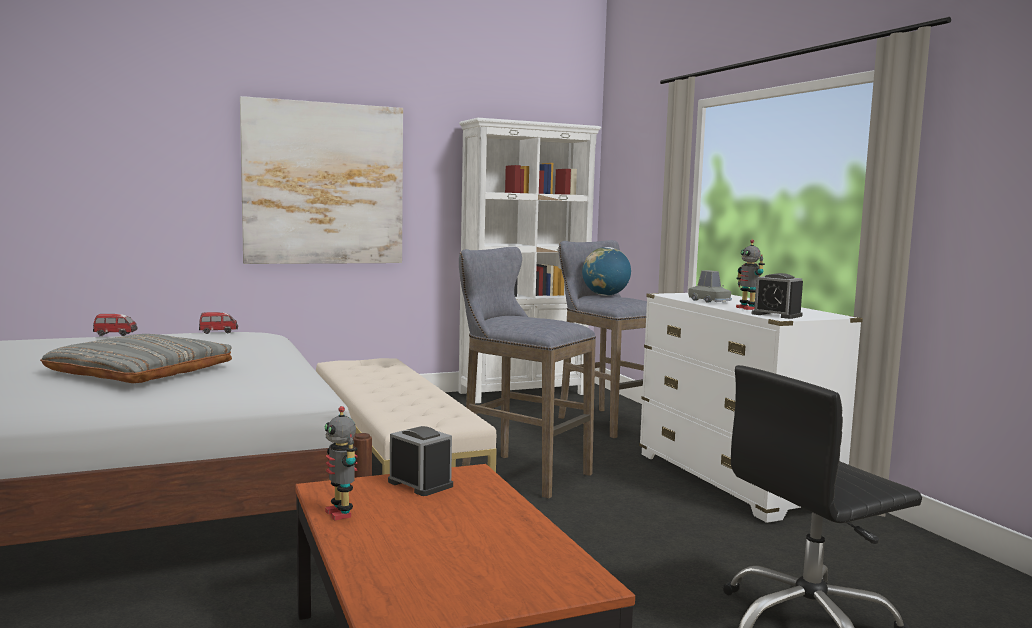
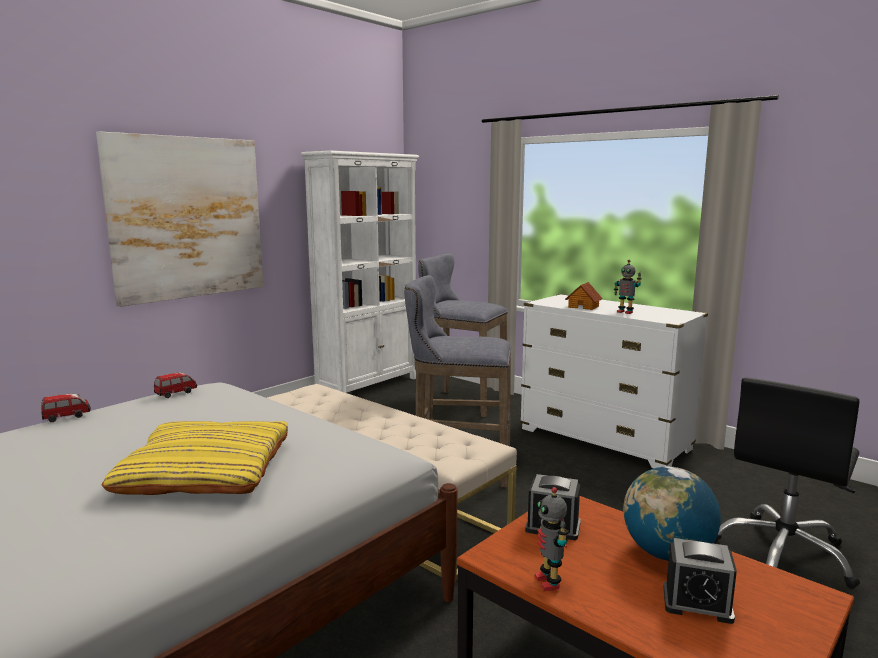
camera: 25 degrees left, 5 degrees up
(141, 370) = (205, 469): grey pillow -> yellow pillow
(340, 513) = (549, 582): toy robot -> toy robot turned 45 degrees clockwise
(605, 295) = (456, 301): globe -> globe (667, 554)
(709, 301) = (583, 306): grey toy car -> toy house
(776, 315) = (659, 317): alarm clock -> alarm clock (697, 603)

